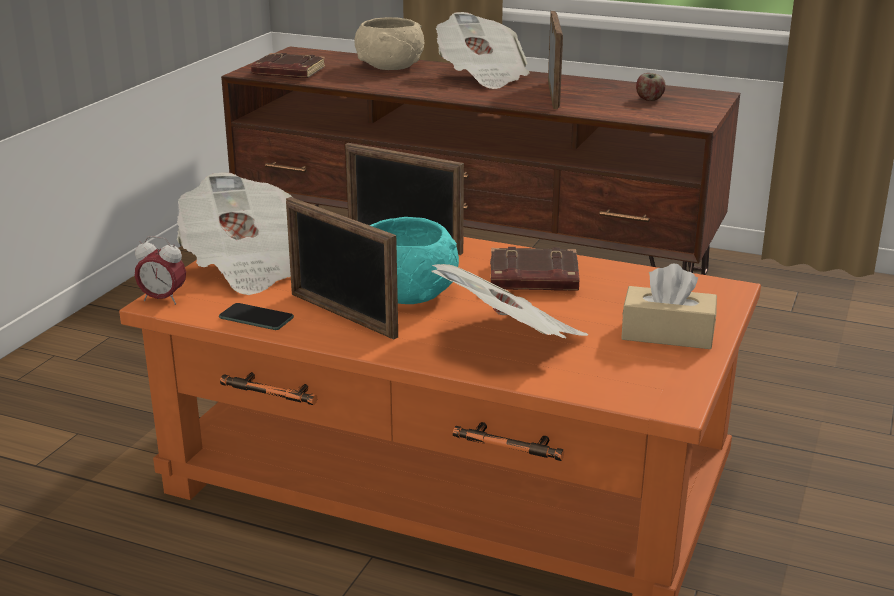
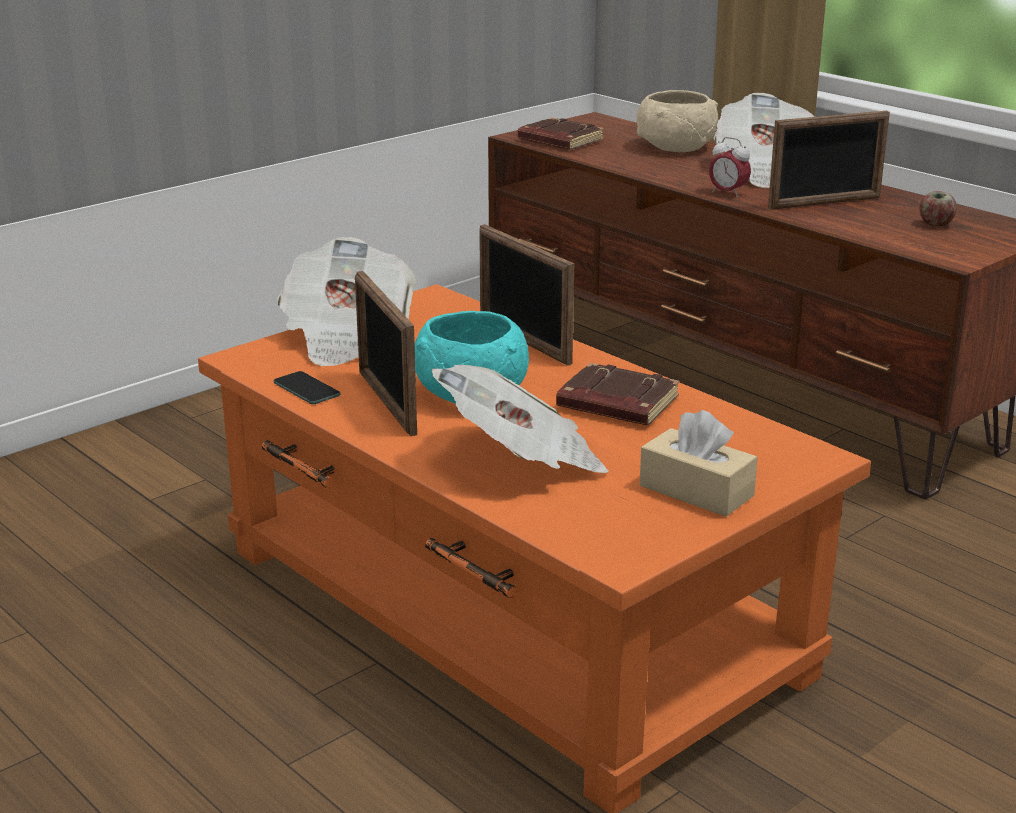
camera: 25 degrees right, 0 degrees up
(163, 299) = (242, 355): alarm clock -> alarm clock (728, 193)
(553, 94) = (824, 203): picture frame -> picture frame turned 45 degrees clockwise

